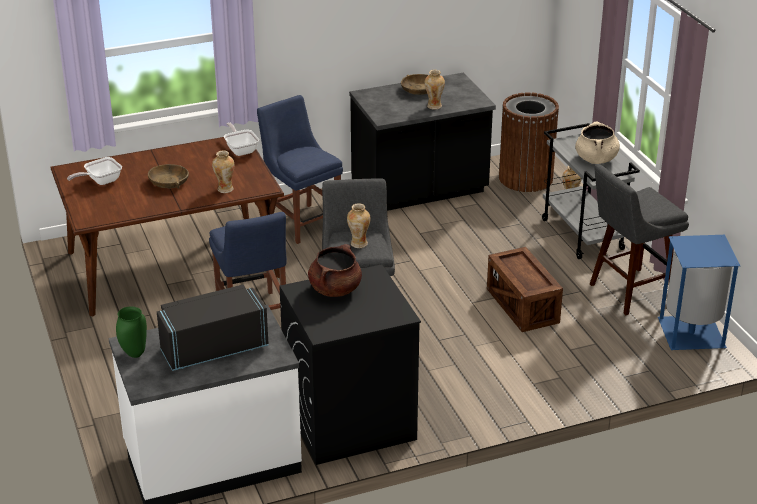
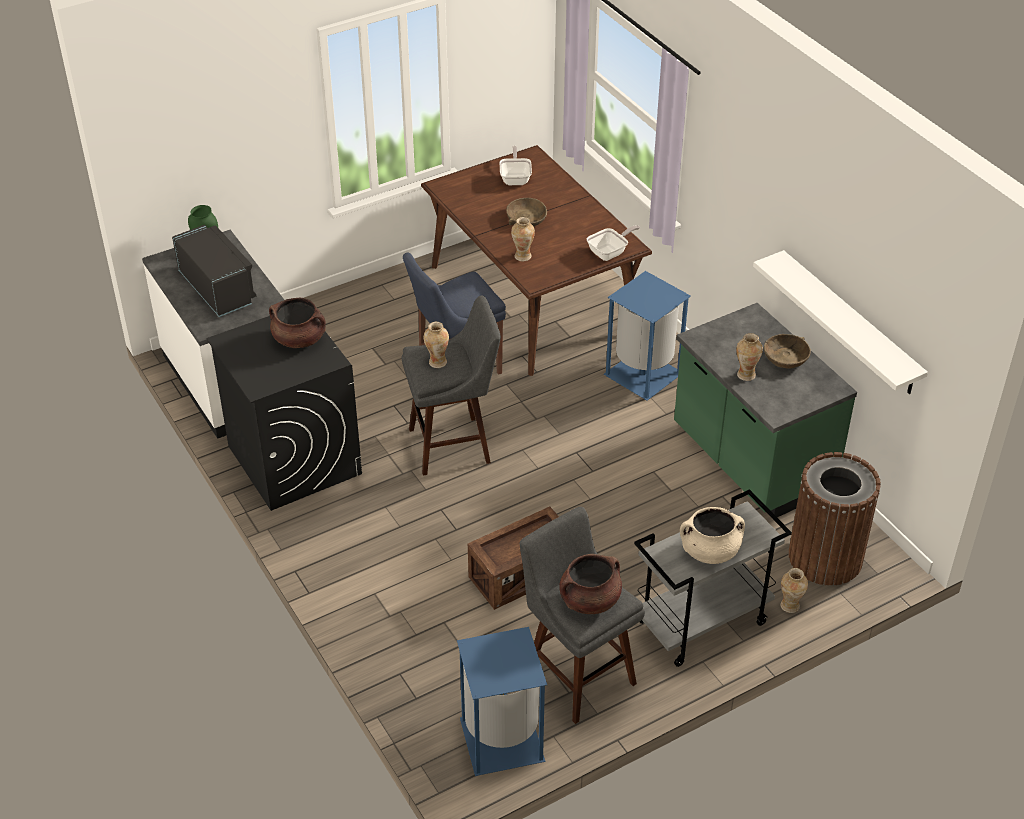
camera: 80 degrees right, 10 degrees up
(100, 181) = (515, 178): frying pan -> frying pan turned 45 degrees clockwise
(302, 222) = (644, 374): blue chair -> blue trash can
(420, 191) = (750, 461): black counter -> green counter
(443, 30) = (849, 323): none -> white shelf
(650, 203) = (589, 600): none -> brown cooking pot

